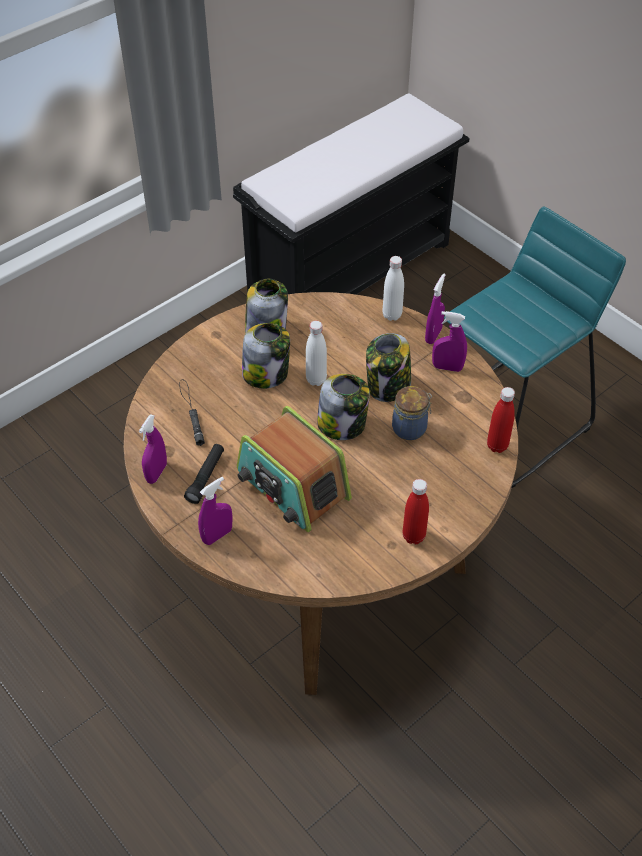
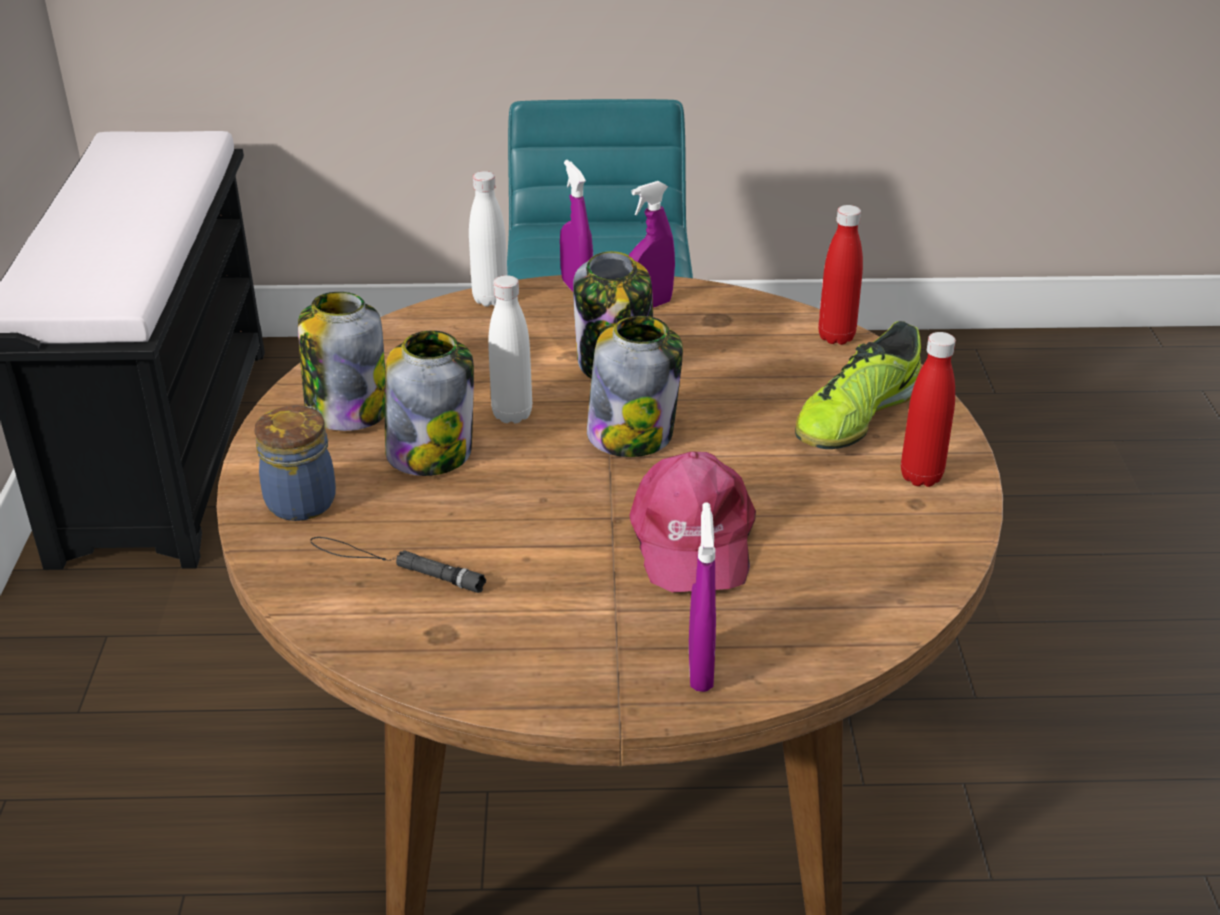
camera: 50 degrees left, 15 degrees down
(156, 473) = (473, 672): purple spray bottle -> none
(206, 477) = (558, 619): black flashlight -> none
(292, 486) = (691, 538): radio -> pink cap
(410, 428) = (717, 383): jar -> jar (303, 500)
(436, 489) = (855, 417): none -> shoe

